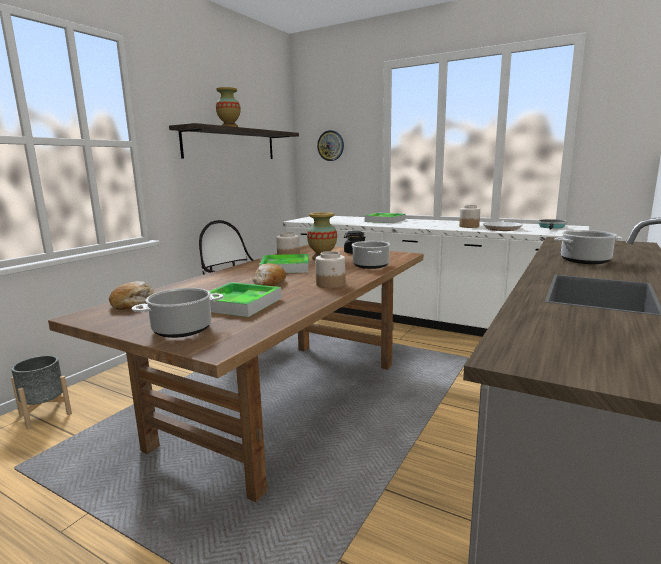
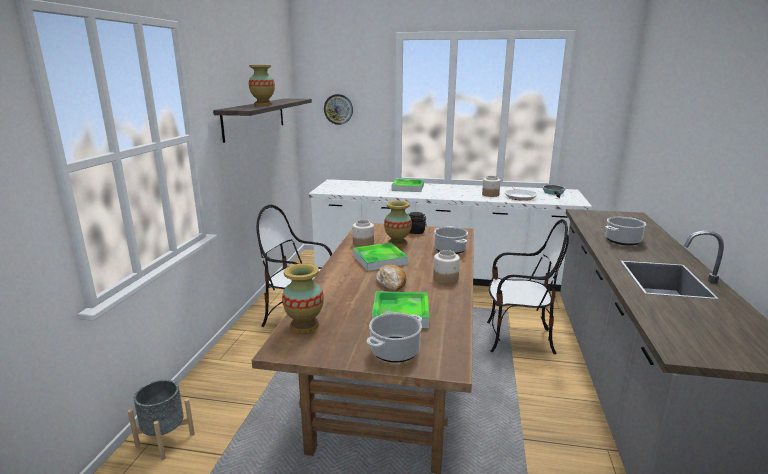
camera: 20 degrees left, 5 degrees up
(134, 303) = (304, 325): bread -> vase
(461, 387) = (518, 339): none -> chair

